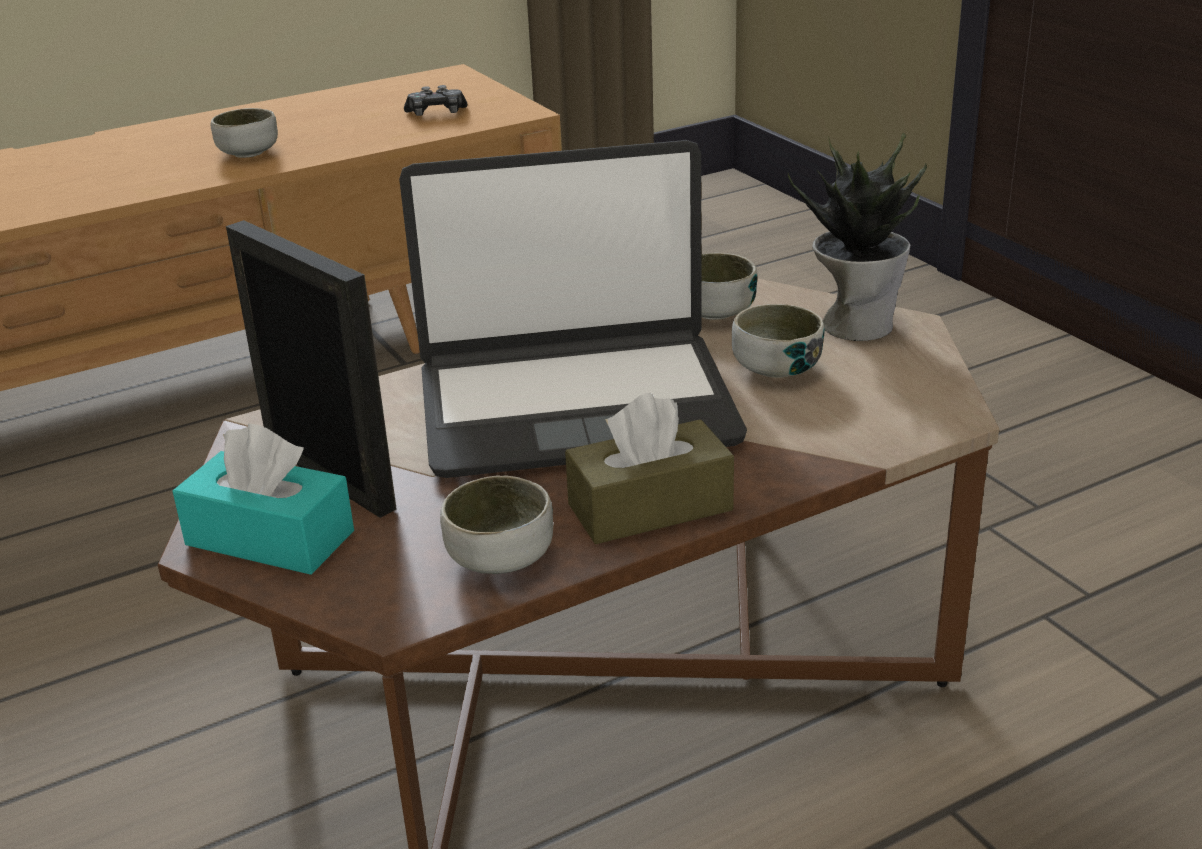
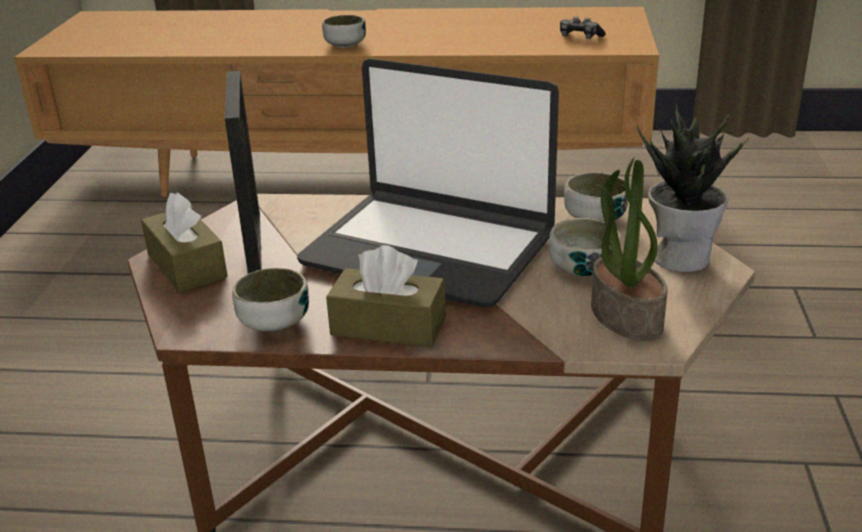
camera: 35 degrees right, 0 degrees up
(248, 153) = (439, 39): bowl -> bowl (345, 45)
(270, 538) = (187, 265): turquoise tissue box -> brown tissue box
(883, 402) = (624, 316): none -> potted plant

